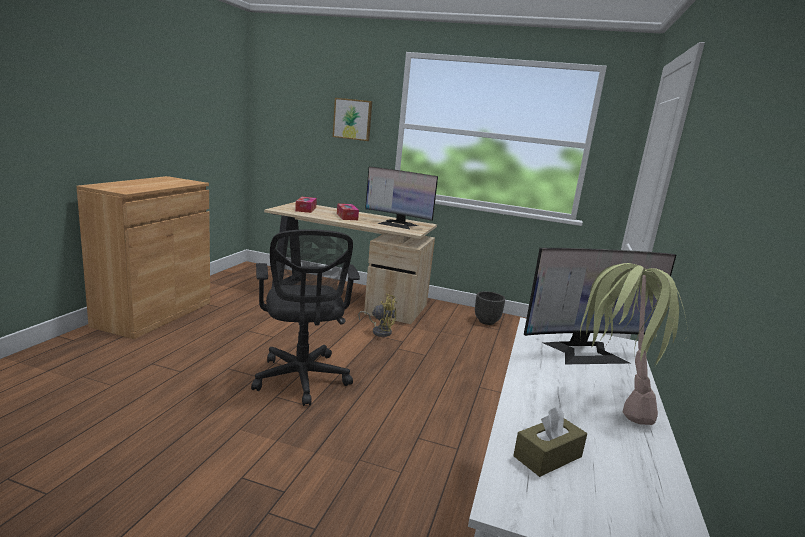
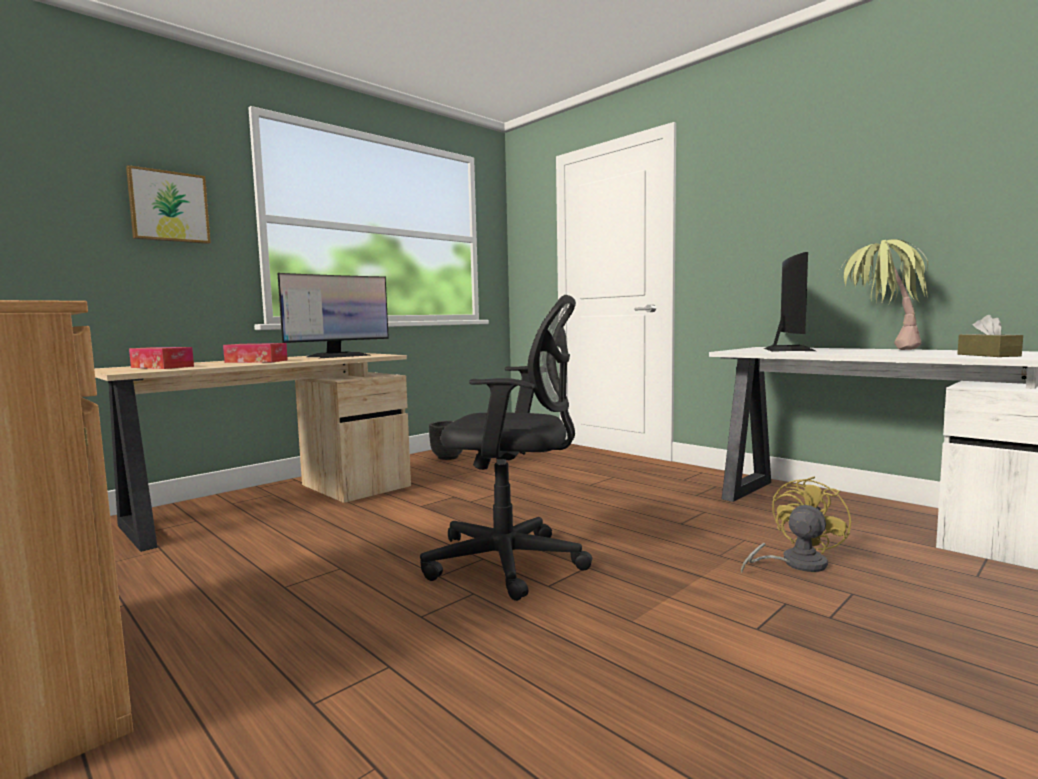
camera: 60 degrees left, 10 degrees down
(380, 331) = (410, 502): yellow fan -> yellow fan (794, 564)

